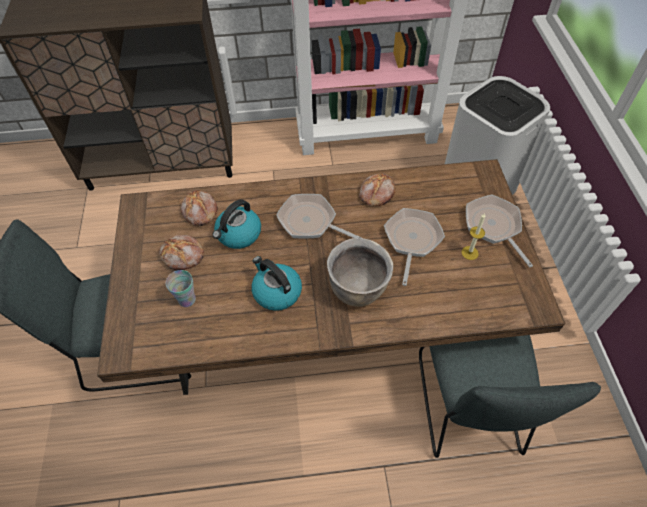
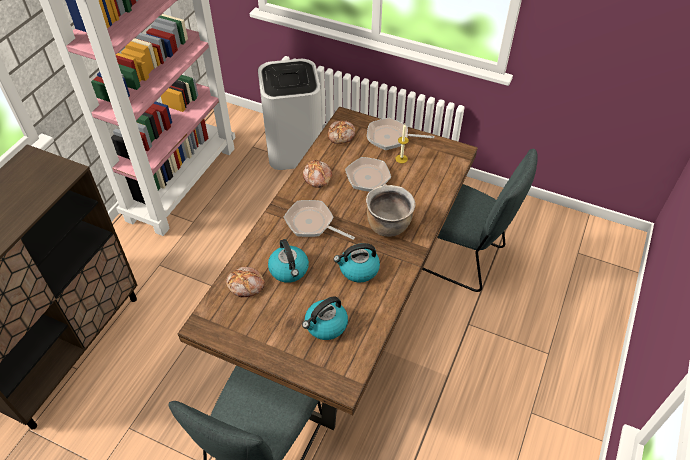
camera: 60 degrees left, 5 degrees down
(183, 256) = (282, 313): bread -> bread (341, 135)
(187, 299) = (325, 325): cup -> kettle
(311, 222) = (312, 223): frying pan -> frying pan turned 60 degrees clockwise

